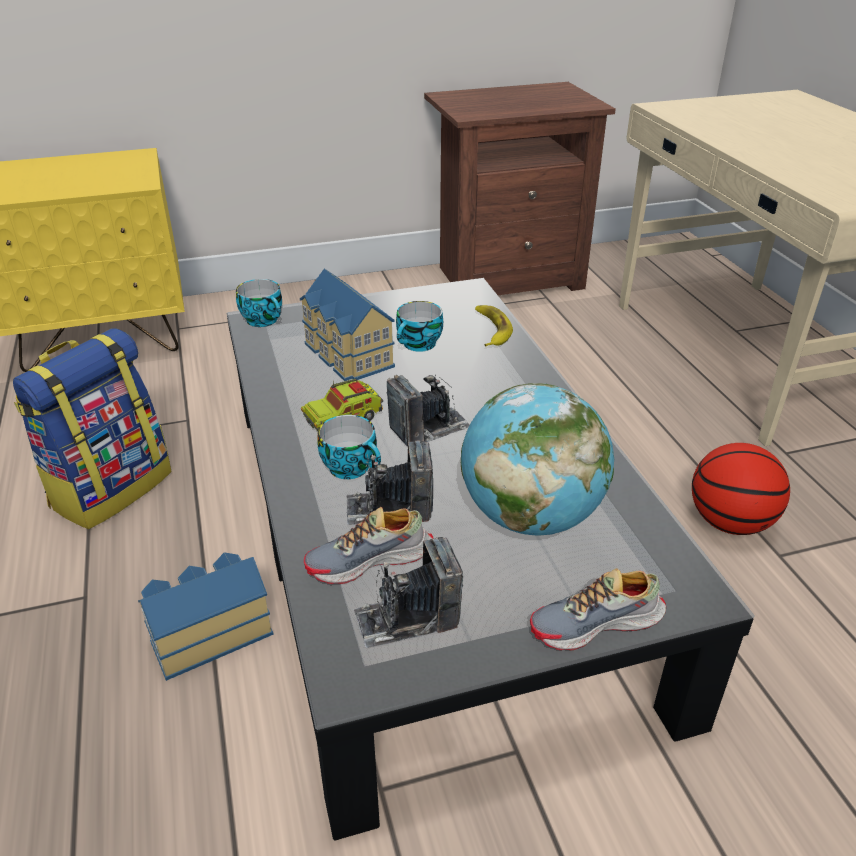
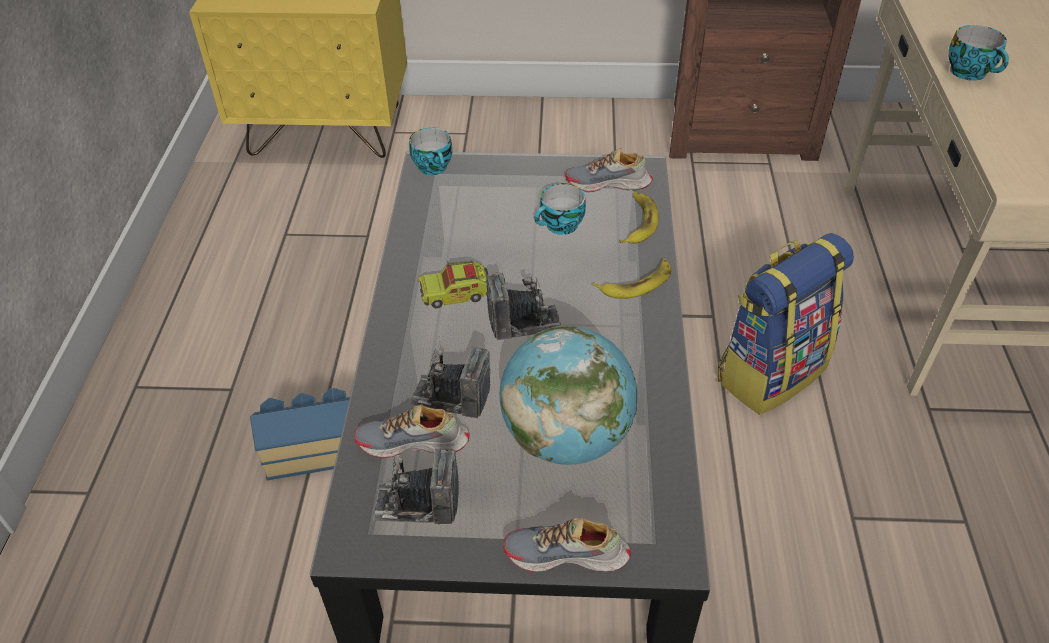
camera: 20 degrees right, 10 degrees up
(111, 488) = (283, 291): backpack -> backpack (770, 371)
(346, 355) = (489, 224): toy house -> none
(352, 467) = (440, 347): cup -> cup (971, 72)
(444, 306) = (608, 183): none -> shoe
(519, 376) = (636, 283): none -> banana
(730, 522) = (821, 470): basketball -> none

